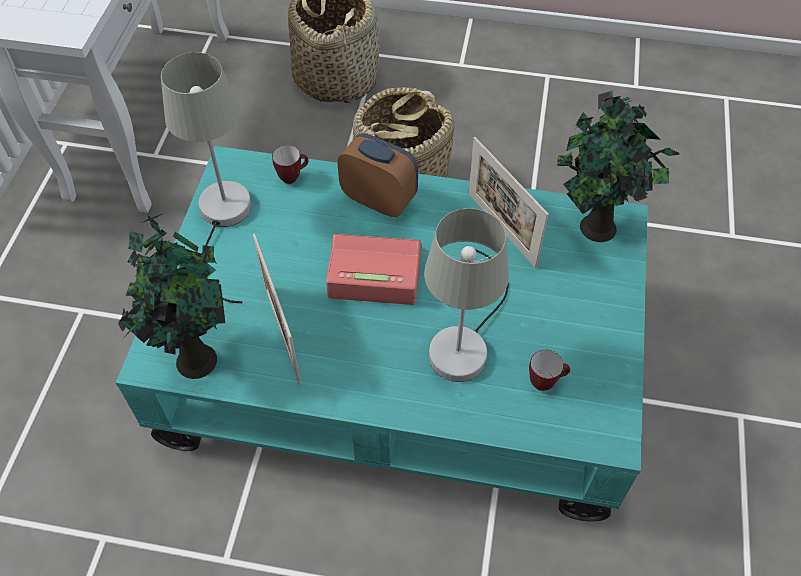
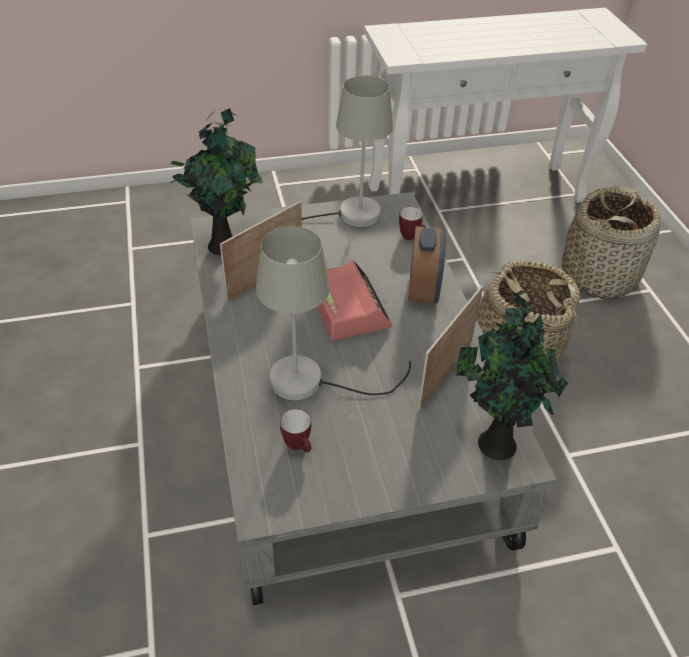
camera: 65 degrees right, 10 degrees down
(399, 365) = (339, 411): turquoise coffee table -> grey coffee table

